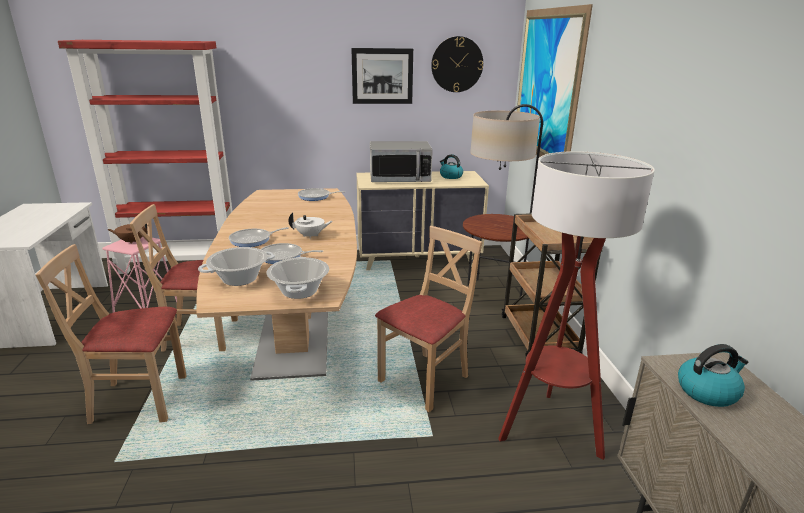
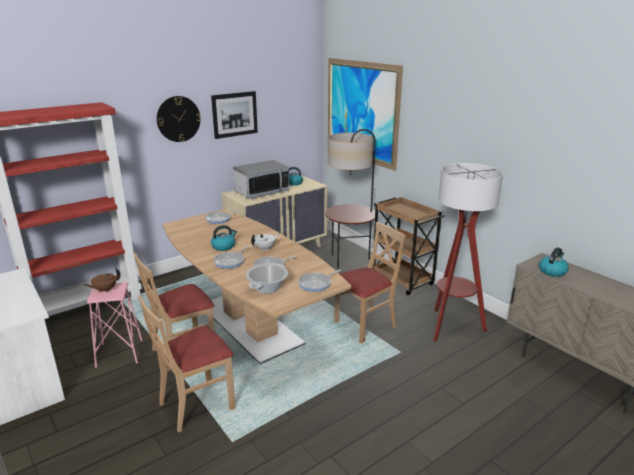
camera: 30 degrees left, 0 degrees up
(273, 223) = (223, 246): none -> kettle
(300, 291) = (316, 284): cooking pot -> frying pan
(425, 380) = (365, 325): beige chair -> beige chair turned 45 degrees clockwise
(457, 64) = (284, 99): wall clock -> wall clock (178, 119)

